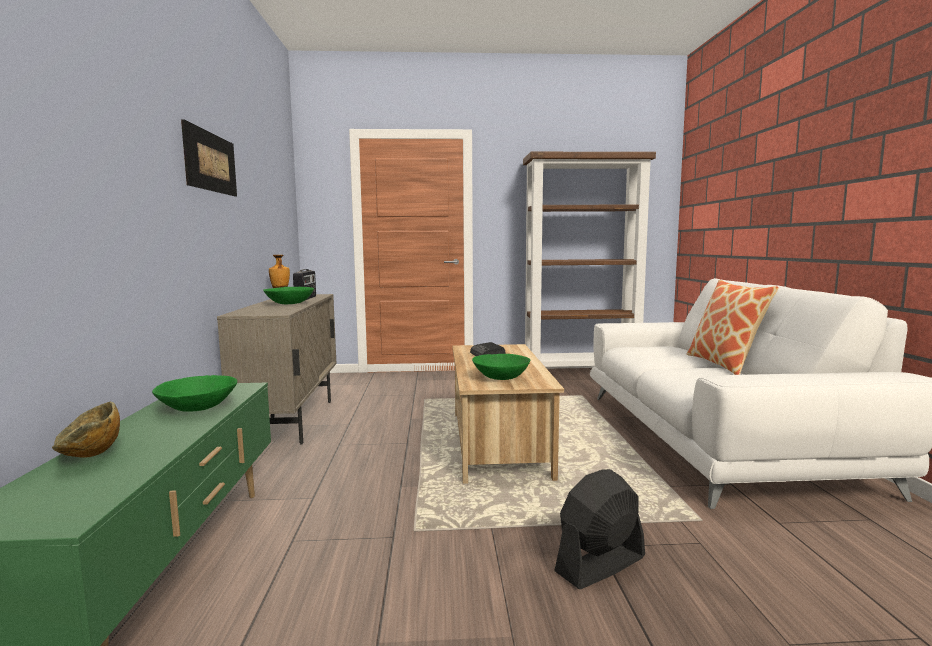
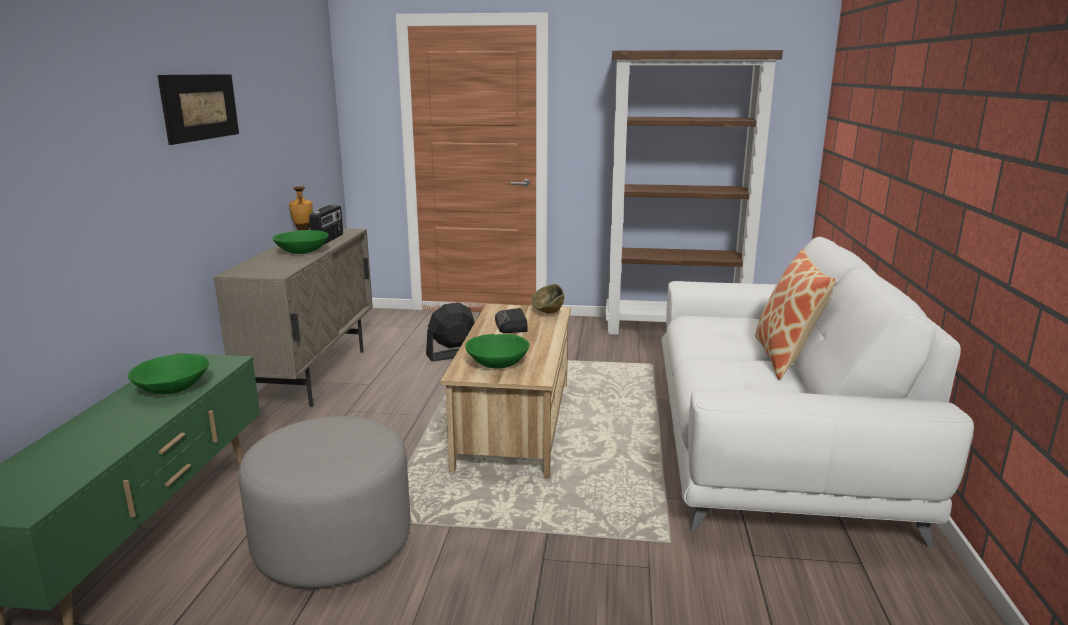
camera: 10 degrees right, 10 degrees up
(88, 458) = (61, 444): bowl -> bowl (549, 314)
(381, 555) = (333, 542): none -> grey ottoman
(600, 564) = (531, 578): black fan -> black fan (454, 354)

